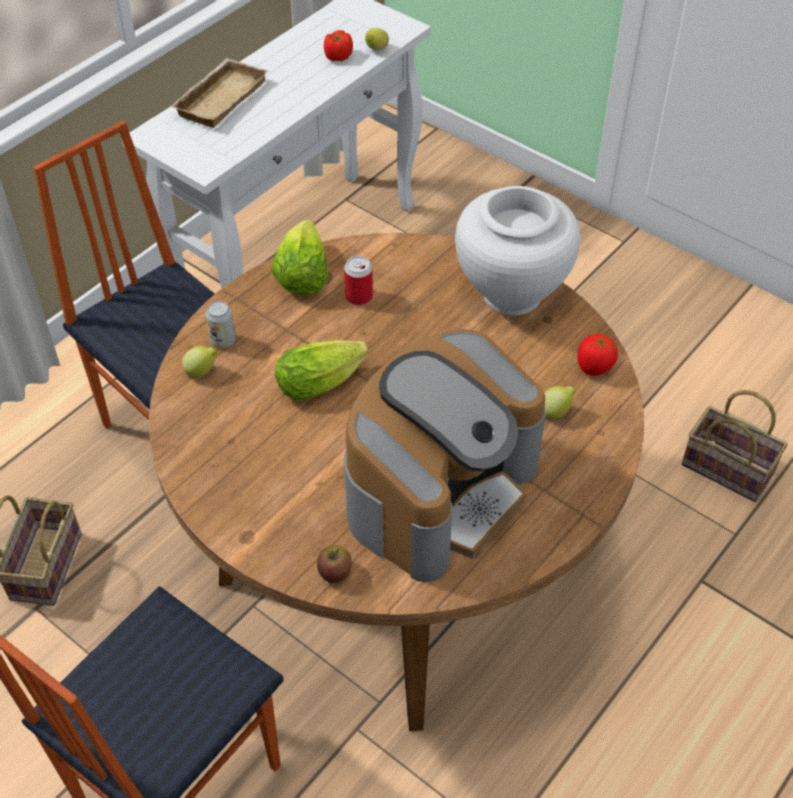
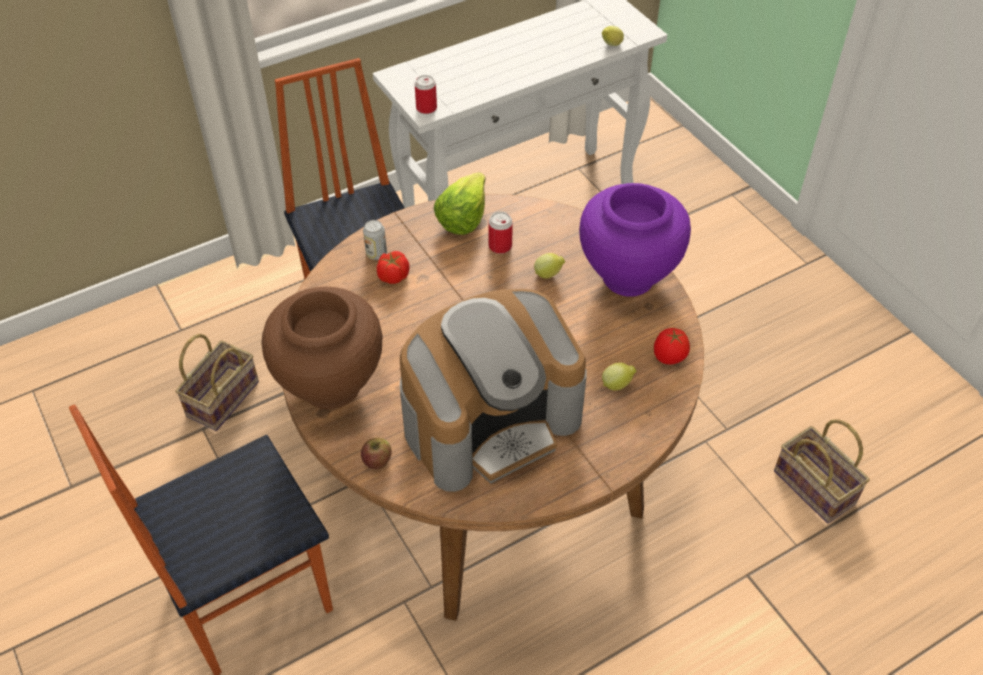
camera: 20 degrees right, 0 degrees up
(202, 371) = (349, 273): lemon -> lemon (549, 274)
(203, 164) = (426, 108): none -> can
(219, 97) = (464, 57): beige tray -> none
(241, 504) = (330, 386): none -> brown vase
(324, 380) = (440, 307): lettuce -> none
(338, 56) = (576, 44): tomato -> tomato (393, 276)
(512, 294) = (628, 277): white vase -> purple vase

